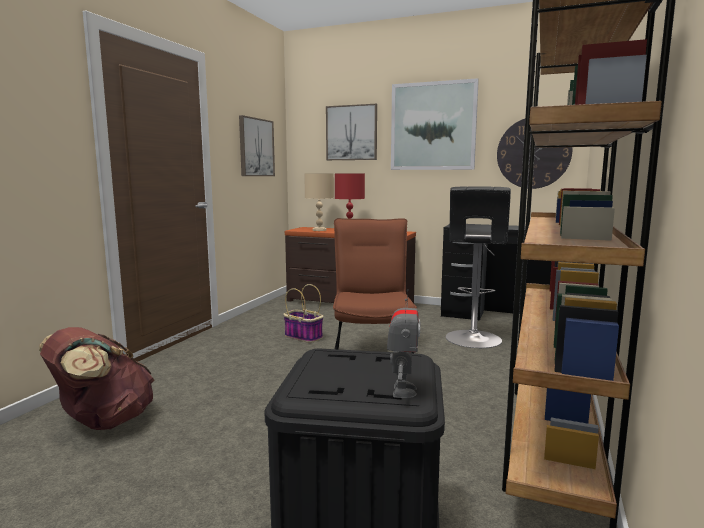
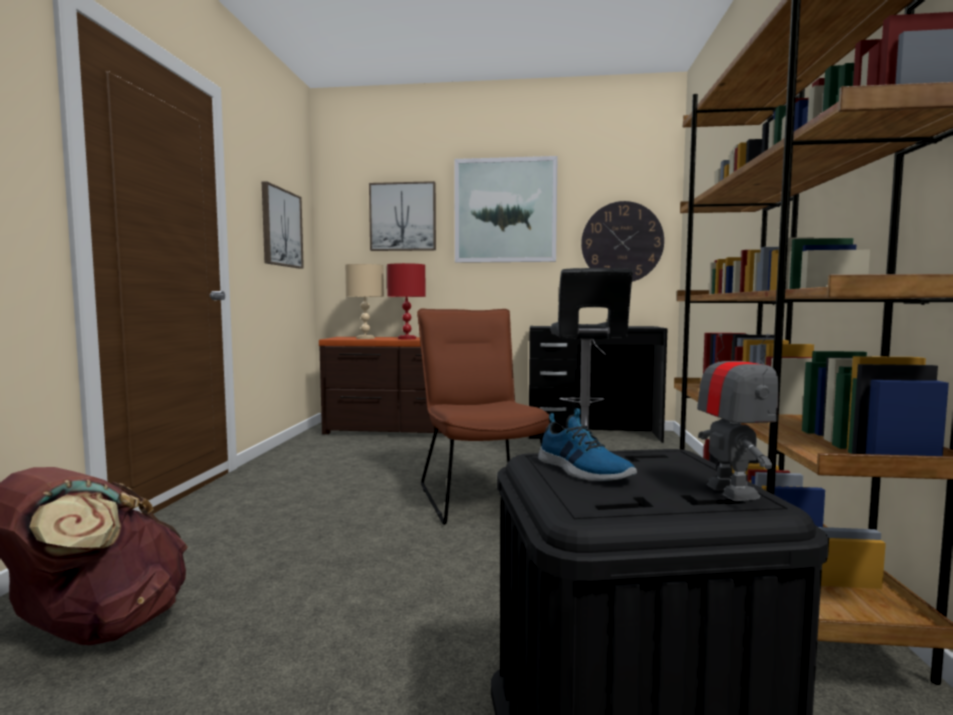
camera: 15 degrees left, 5 degrees down
(302, 336) = (368, 474): basket -> none
(333, 365) = (582, 470): none -> shoe

